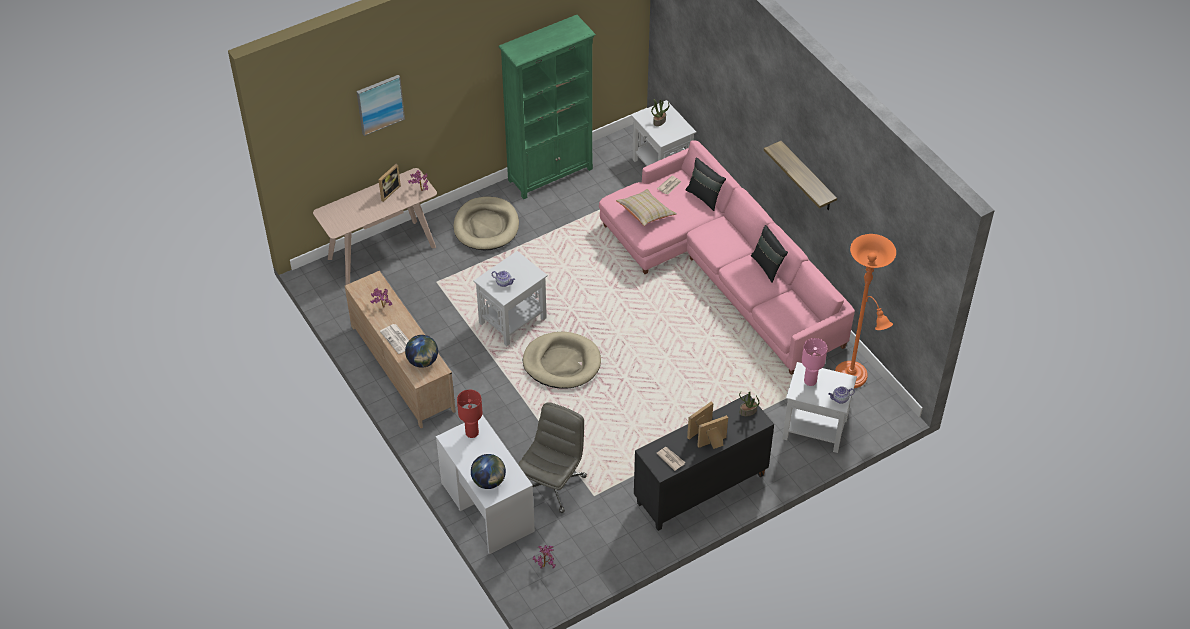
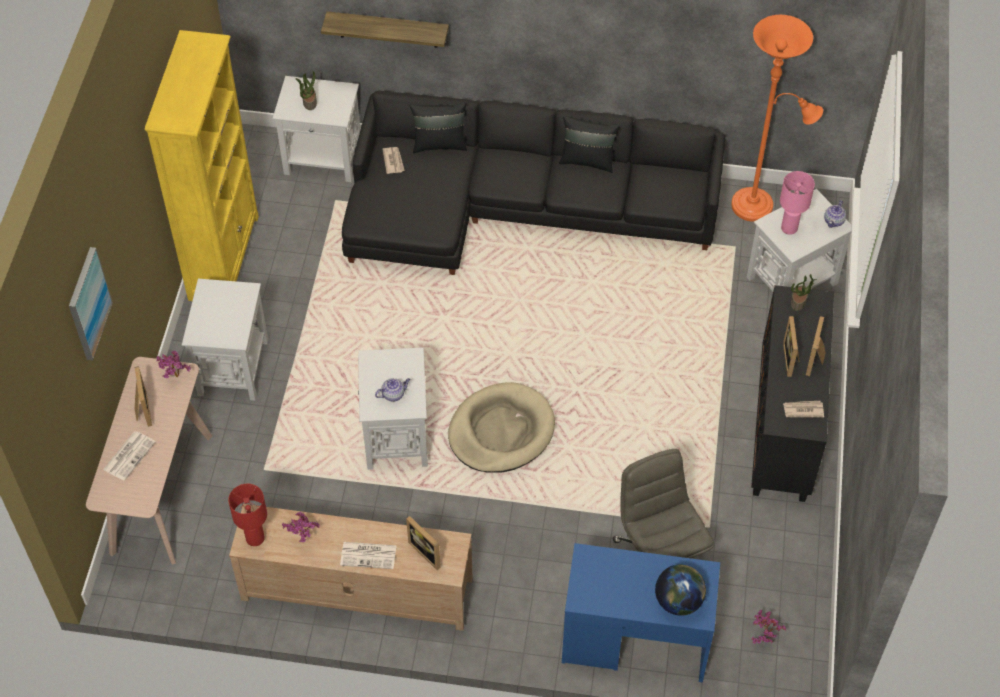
camera: 50 degrees left, 5 degrees up
(358, 205) = (129, 455): none -> newspaper
(423, 361) = (428, 551): globe -> picture frame
(472, 433) = (594, 571): red table lamp -> red table lamp (255, 538)
(486, 226) = (233, 366): beige dog bed -> white side table
(487, 507) = (635, 639): white desk -> blue desk
(551, 174) = (224, 257): green bookcase -> yellow bookcase
(645, 214) = (410, 207): beige pillow -> none
(722, 269) = (515, 207): pink sofa -> black sofa
(807, 177) = (598, 24): shelf -> shelf (388, 29)

